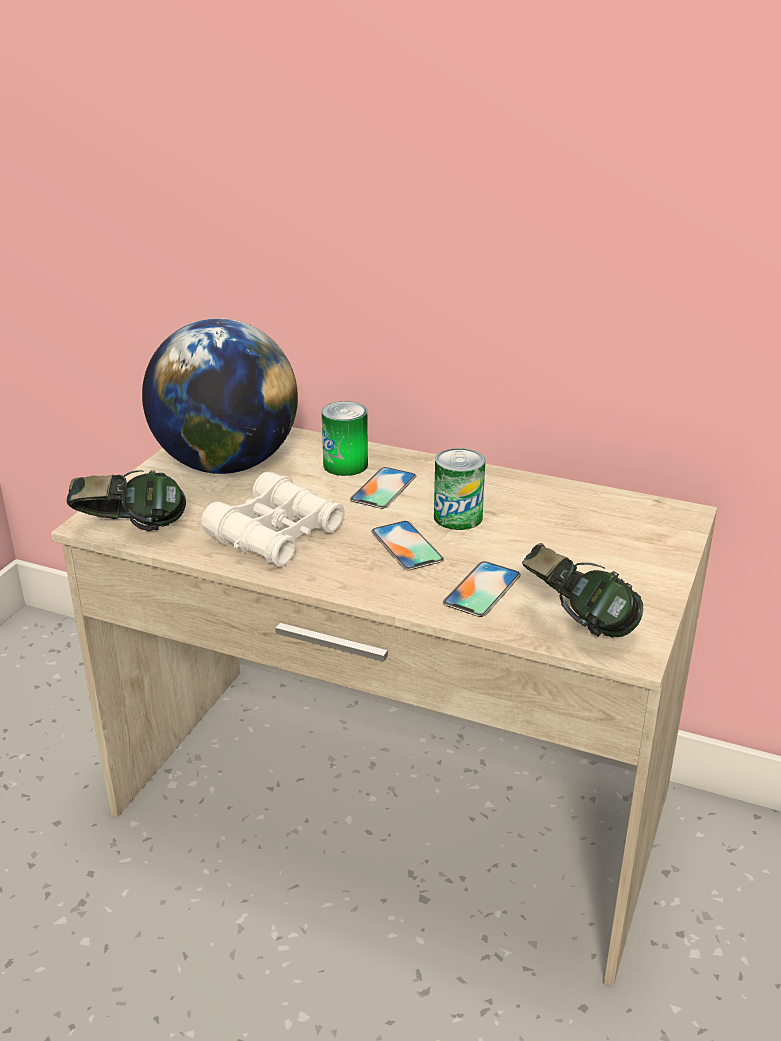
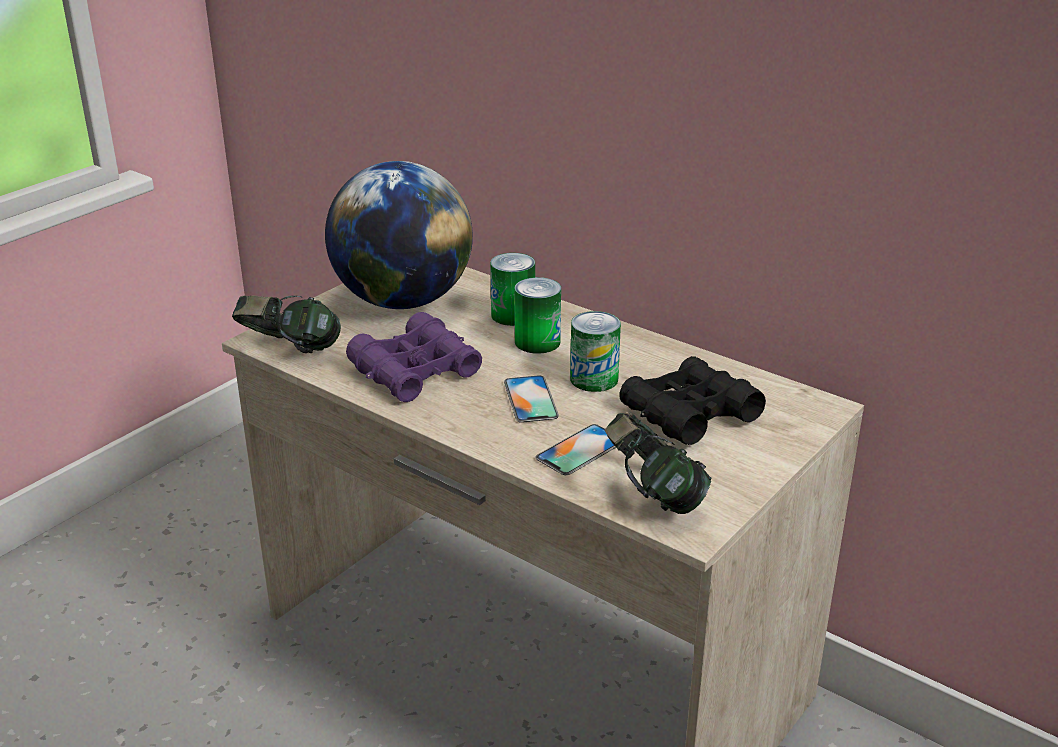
camera: 15 degrees right, 0 degrees up
(275, 534) = (415, 371): white binoculars -> purple binoculars
(383, 488) = (537, 342): phone -> can
(566, 538) = (689, 414): none -> black binoculars

